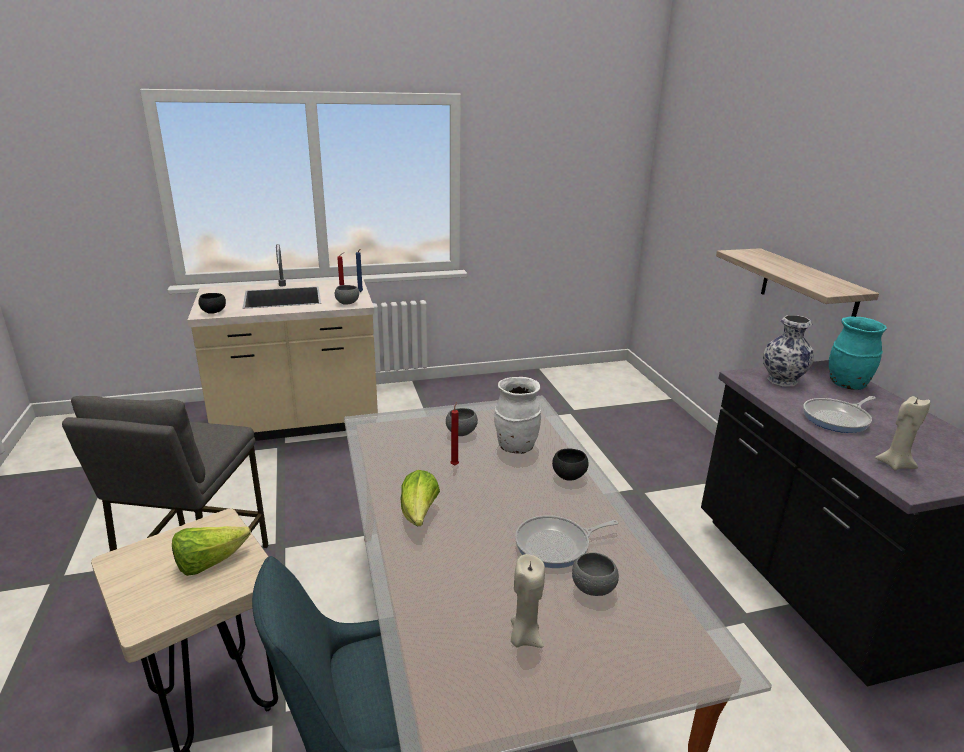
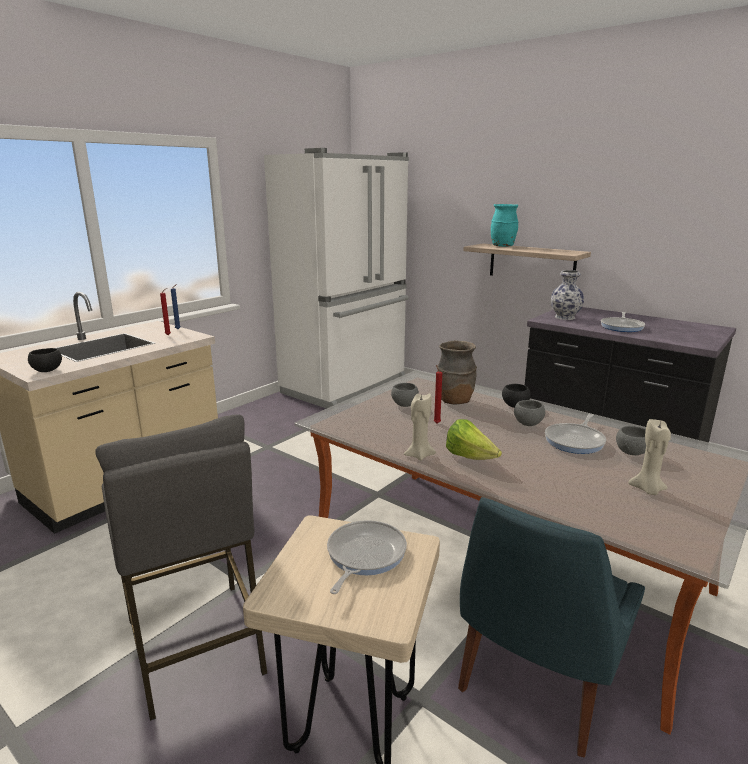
camera: 35 degrees left, 5 degrees down
(209, 562) = (364, 555): lettuce -> frying pan
(347, 303) = (183, 338): grey bowl -> grey bowl (528, 423)
(515, 447) = (454, 401): white vase -> brown vase
(585, 386) = (347, 386): none -> white fridge
(847, 385) = (595, 312): turquoise vase -> turquoise vase (503, 246)
(894, 464) = (680, 338): beige candle -> beige candle (419, 455)

